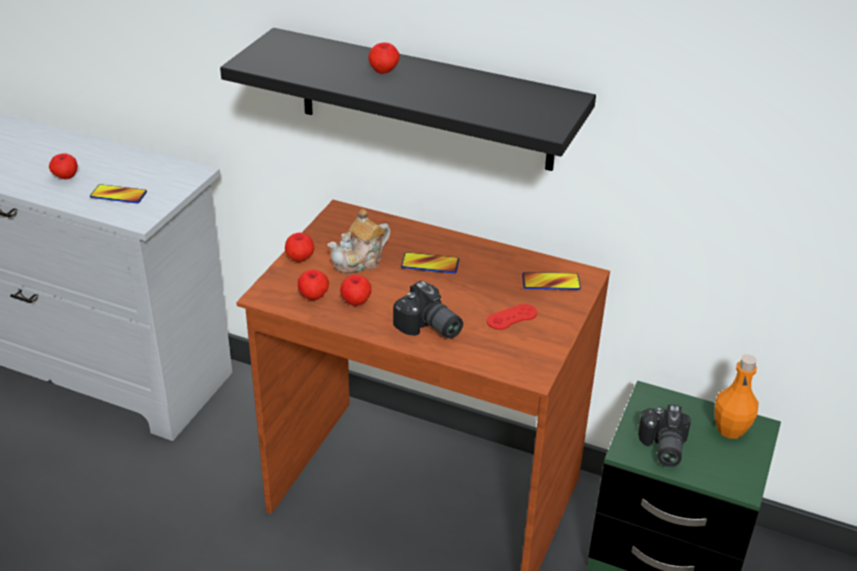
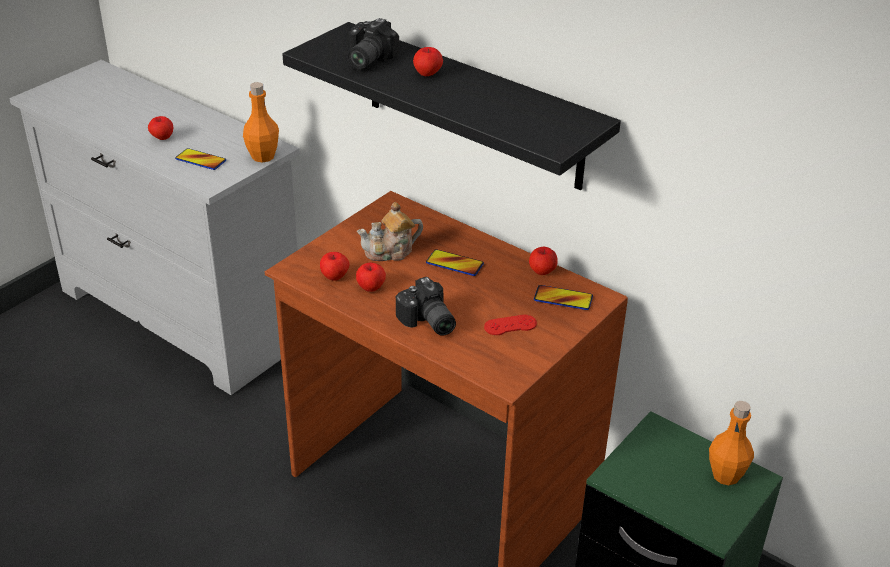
camera: 15 degrees right, 0 degrees up
(185, 182) = (263, 156): none -> orange bottle
(300, 258) = (337, 240): apple -> apple (542, 271)
(661, 447) = (647, 479): camera -> camera (366, 60)

